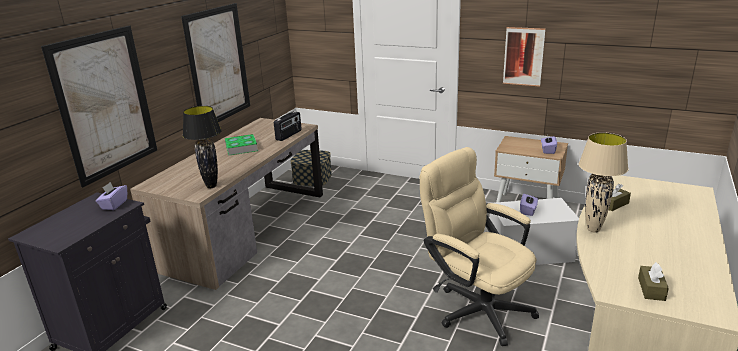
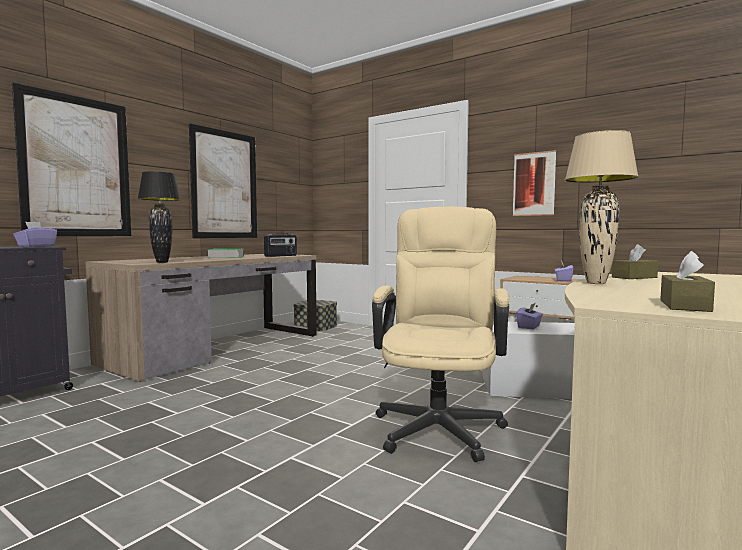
camera: 10 degrees right, 20 degrees down
(476, 307) = (439, 424): beige office chair -> beige office chair turned 45 degrees clockwise

